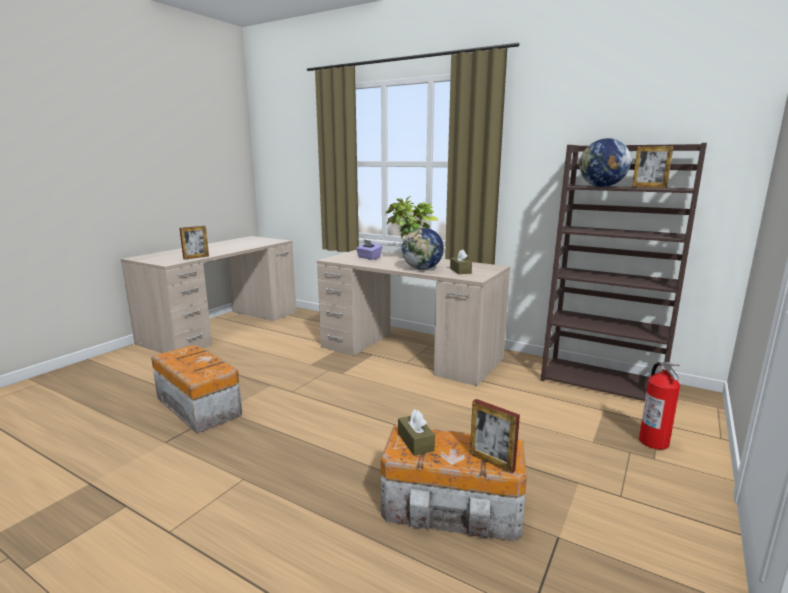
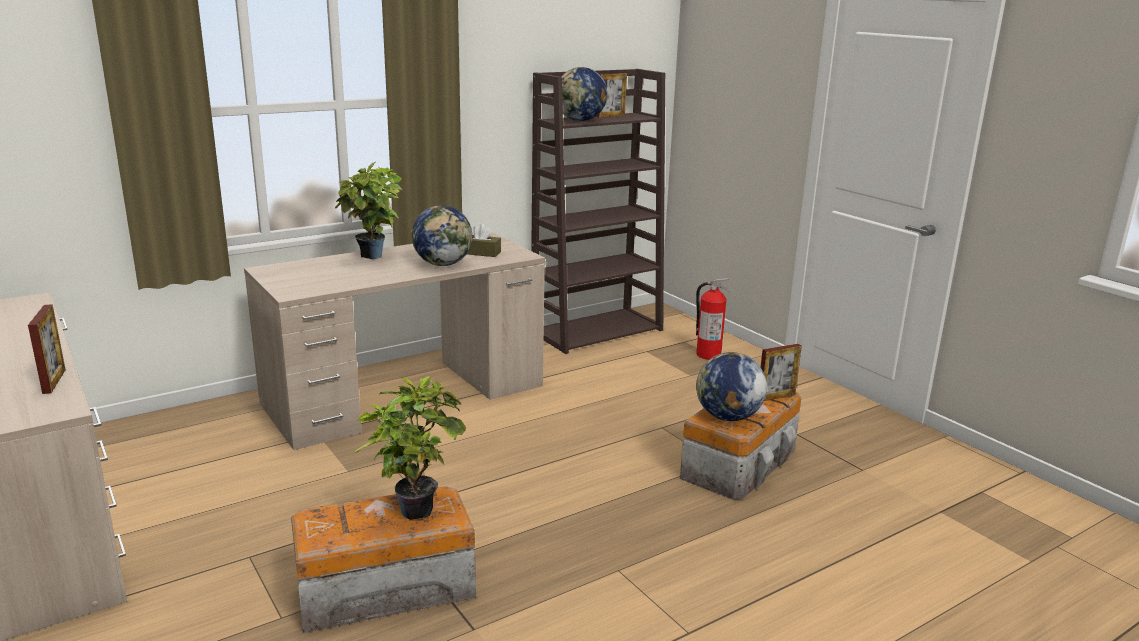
camera: 65 degrees left, 5 degrees up
(207, 366) = (414, 507): none -> potted plant
(369, 258) = (325, 273): purple tissue box -> none
(415, 442) = (727, 417): brown tissue box -> globe

